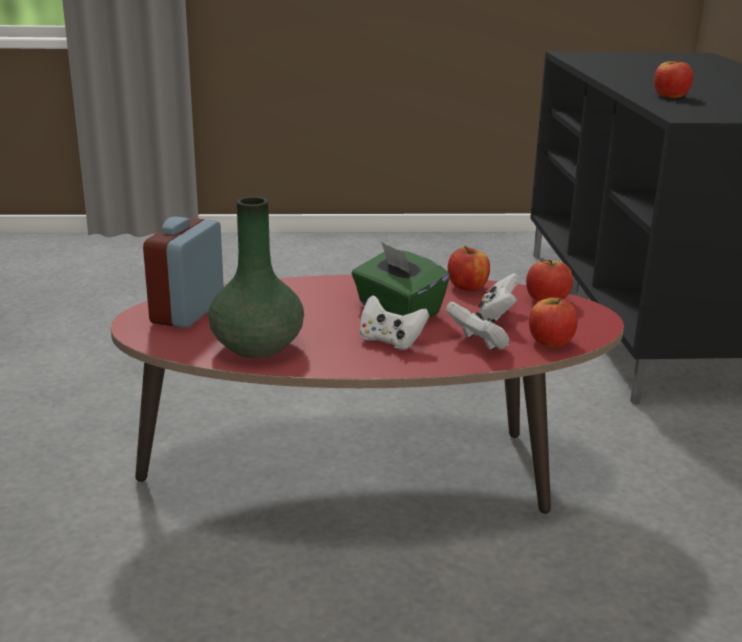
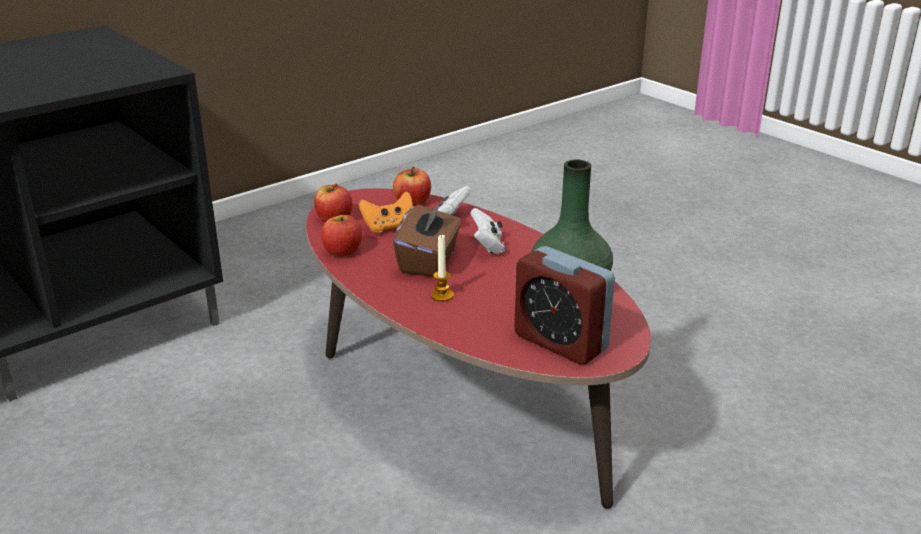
camera: 125 degrees left, 5 degrees up
(188, 311) = (560, 342): alarm clock -> alarm clock turned 60 degrees clockwise
(329, 297) = (442, 295): none -> candle
(398, 310) = (429, 261): green tissue box -> brown tissue box
(497, 315) = (389, 227): white game controller -> orange game controller
(670, 96) = (46, 86): apple -> none

